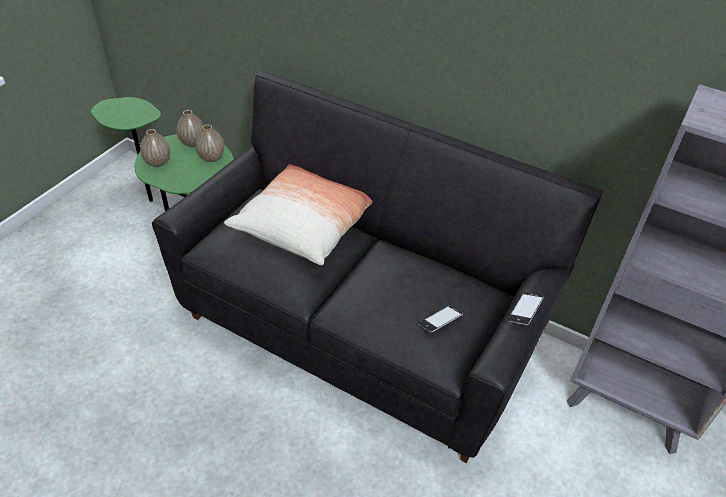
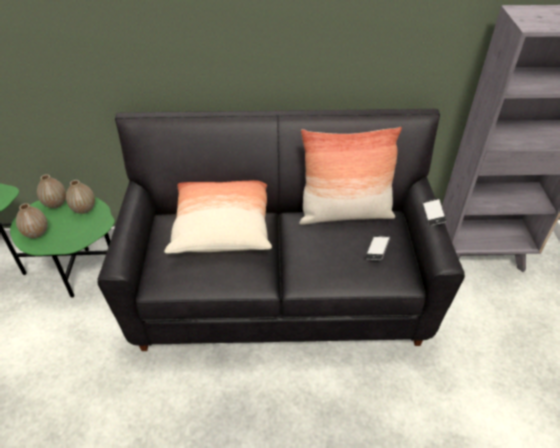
camera: 30 degrees left, 0 degrees up
(440, 269) = (345, 213): none -> pillow

